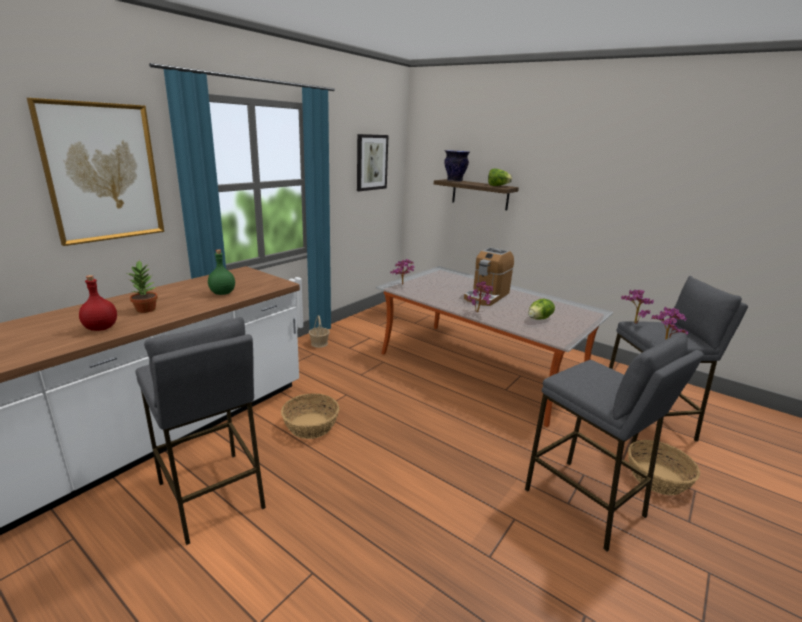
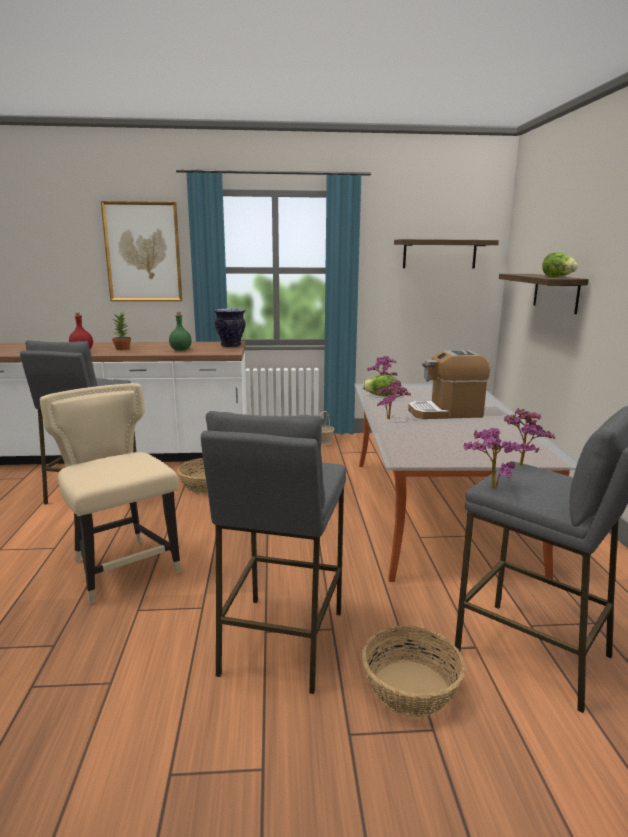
camera: 50 degrees right, 5 degrees down
(371, 162) = (439, 254): picture -> shelf
(407, 538) = (122, 567): none -> beige chair
(455, 180) = (527, 274): vase -> vase (231, 346)
(539, 318) = (444, 441): lettuce -> lettuce (381, 396)

